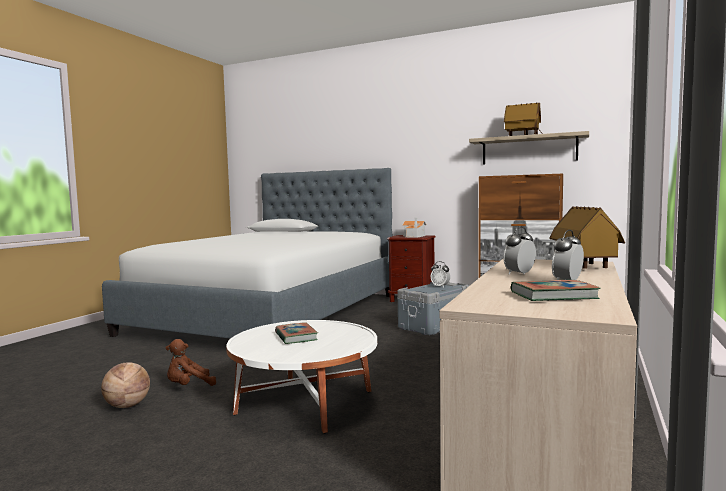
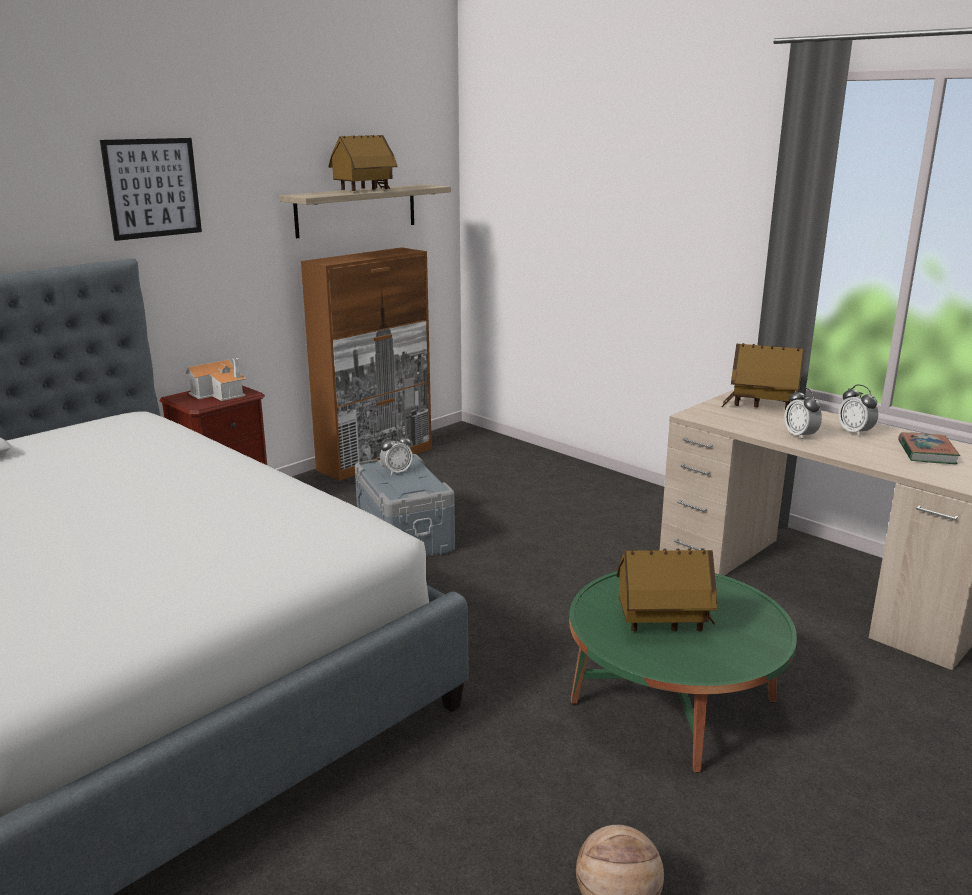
camera: 70 degrees left, 15 degrees up
(188, 386) = (550, 819): brown plush toy -> none
(296, 336) = (663, 624): book -> toy house
(305, 402) = (673, 702): white coffee table -> green coffee table
(407, 138) = (152, 188): none -> picture

